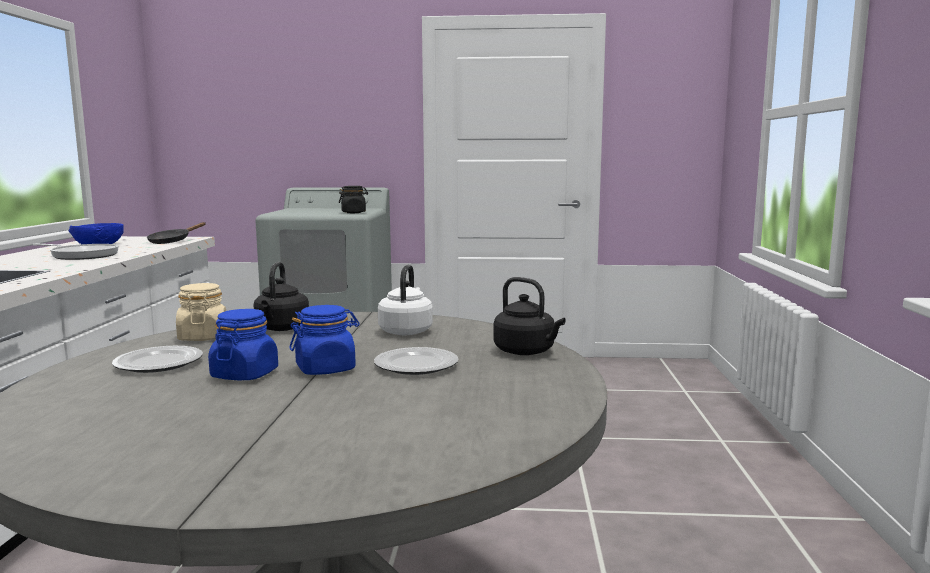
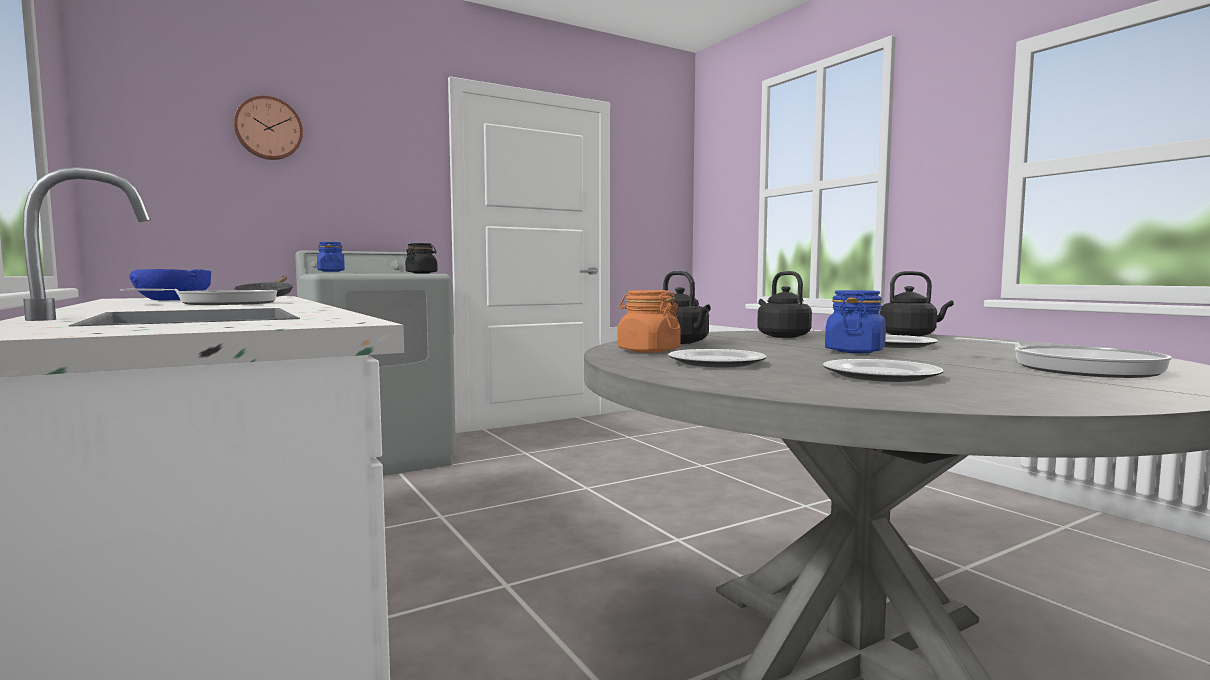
camera: 35 degrees left, 5 degrees down
(155, 407) = (880, 375): none -> plate
(203, 337) = (648, 351): beige jar -> orange jar
(245, 374) = (822, 358): blue jar -> blue jar (331, 271)
(271, 87) = (268, 128): none -> wall clock
(339, 441) = (1075, 368): none -> frying pan
(406, 331) = (781, 336): white kettle -> black kettle

